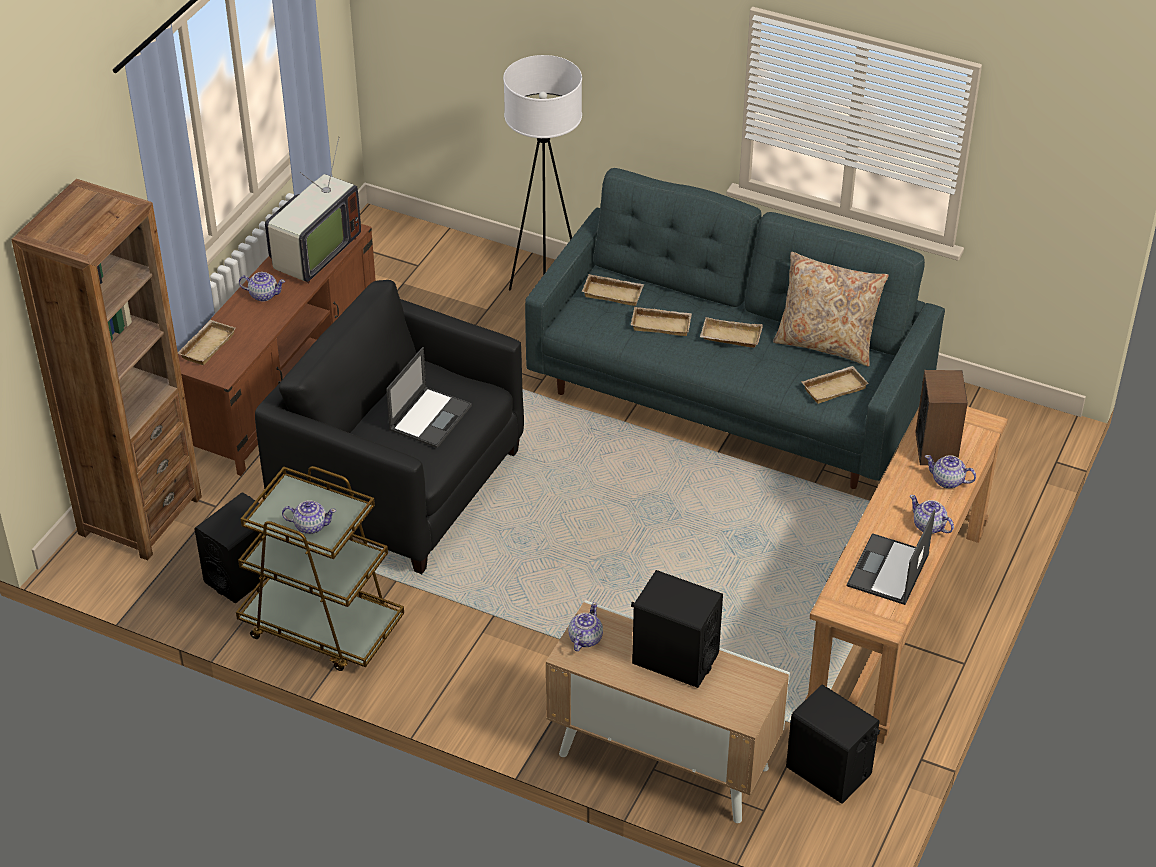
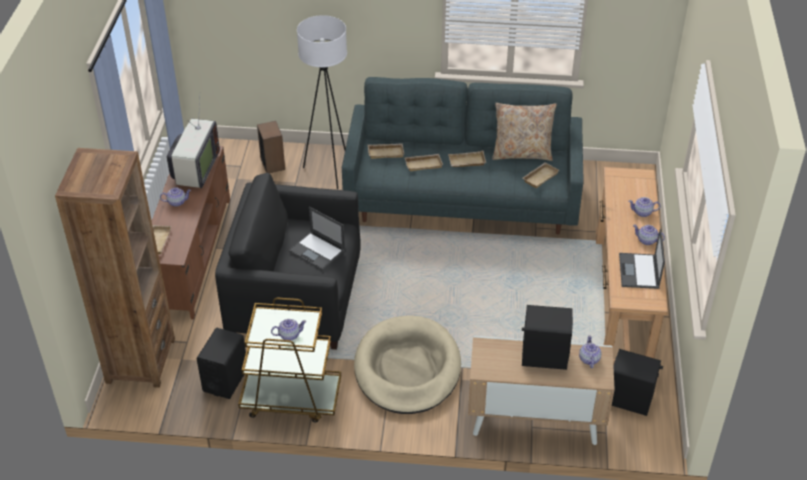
camera: 20 degrees left, 0 degrees up
(430, 417) = (317, 251): laptop -> laptop turned 120 degrees clockwise
(511, 631) = (407, 369): none -> beige dog bed
(585, 639) = (486, 359): teapot -> teapot (589, 359)
(936, 448) = (626, 196): speaker -> speaker (273, 164)

